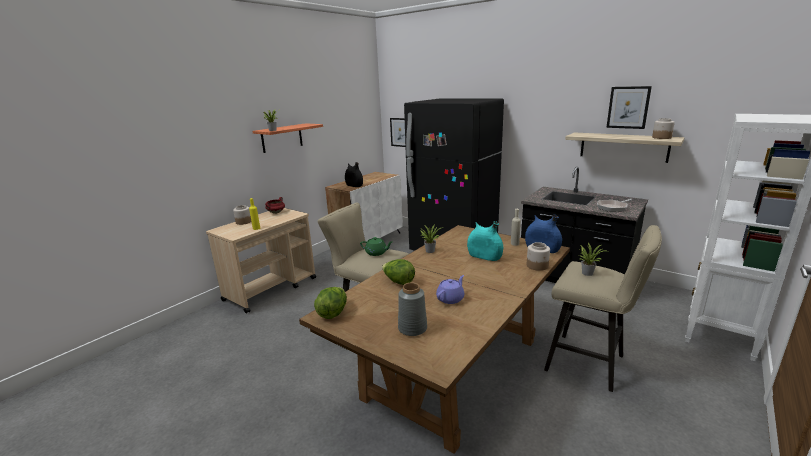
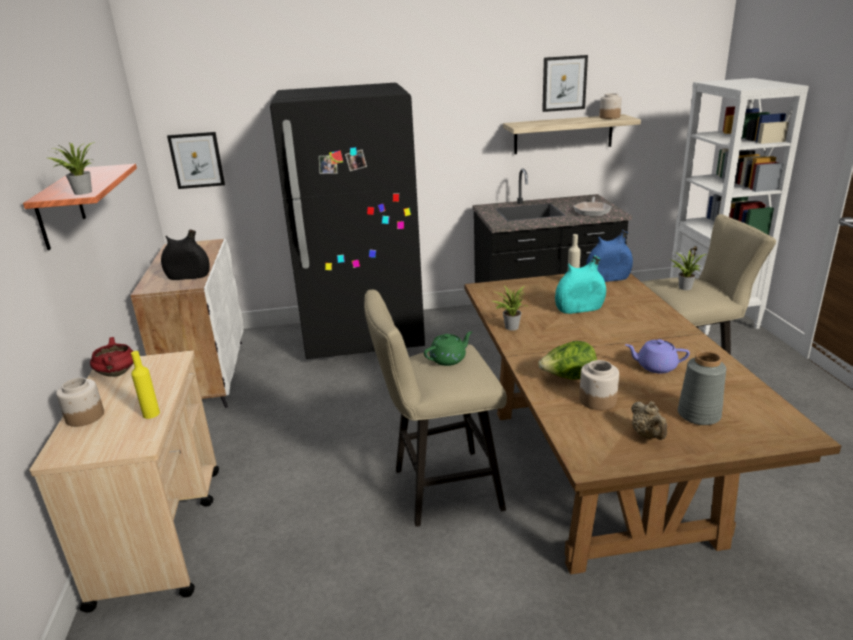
camera: 45 degrees left, 5 degrees up
(333, 312) = (592, 451): lettuce -> none
(368, 321) = (647, 435): none -> beige teapot
(450, 298) = (655, 367): purple teapot -> purple teapot turned 75 degrees counterclockwise
(537, 266) = (642, 297): jar -> jar (598, 400)

